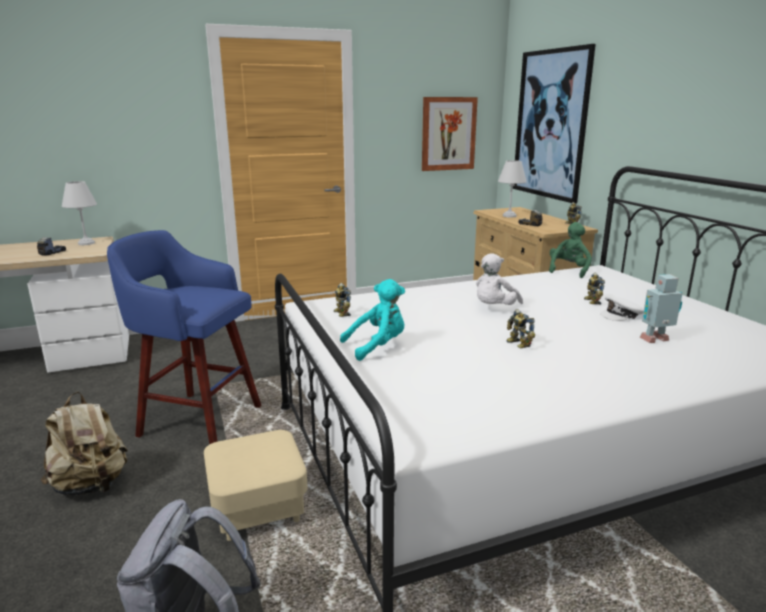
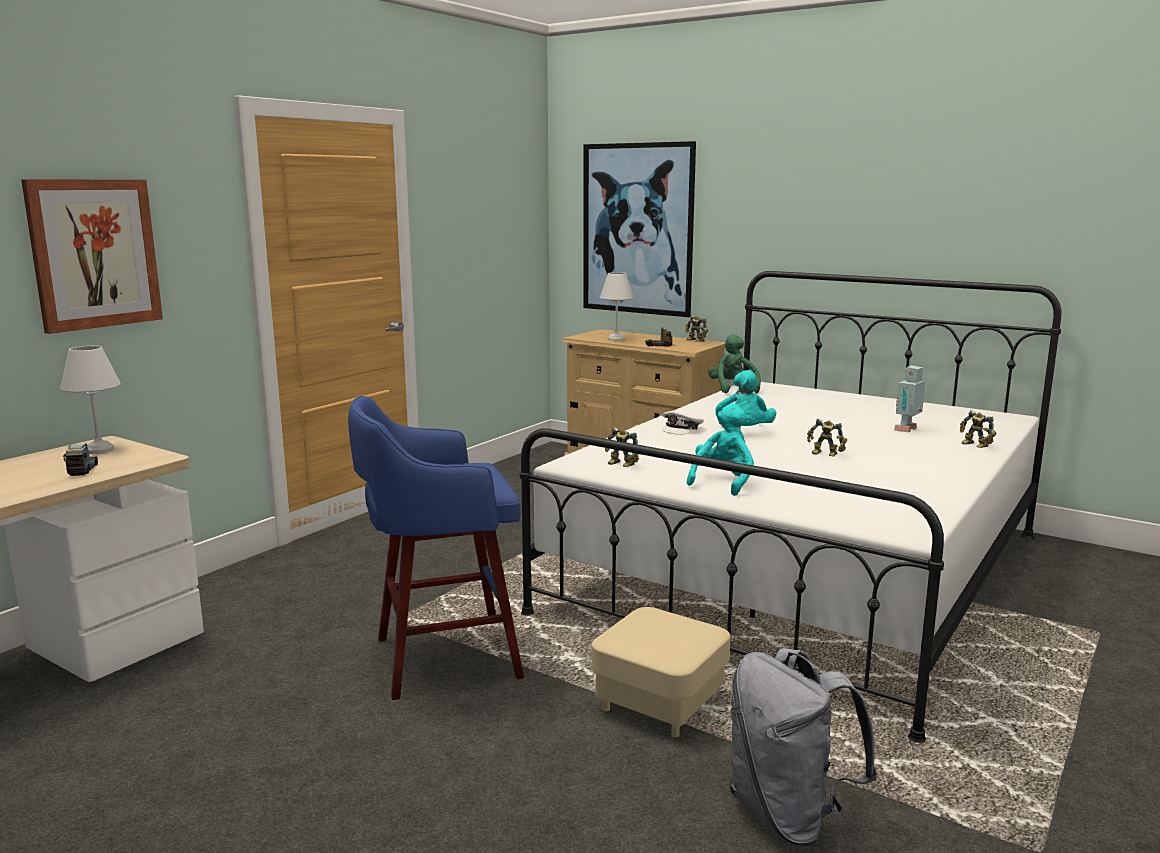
camera: 35 degrees left, 5 degrees down
(91, 485) = (433, 760): beige backpack -> none
(448, 134) = (503, 244): picture -> picture (94, 254)
(494, 308) = (744, 431): white plush toy -> turquoise plush toy
(591, 301) = (806, 411): toy robot -> toy robot (974, 445)
(622, 315) = (849, 417): white cap -> white cap (682, 429)

